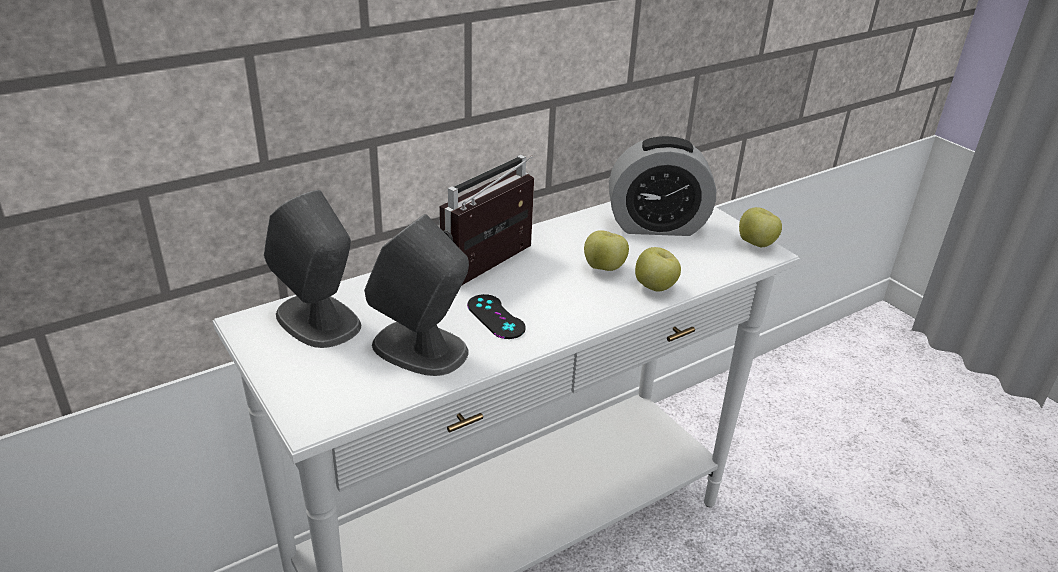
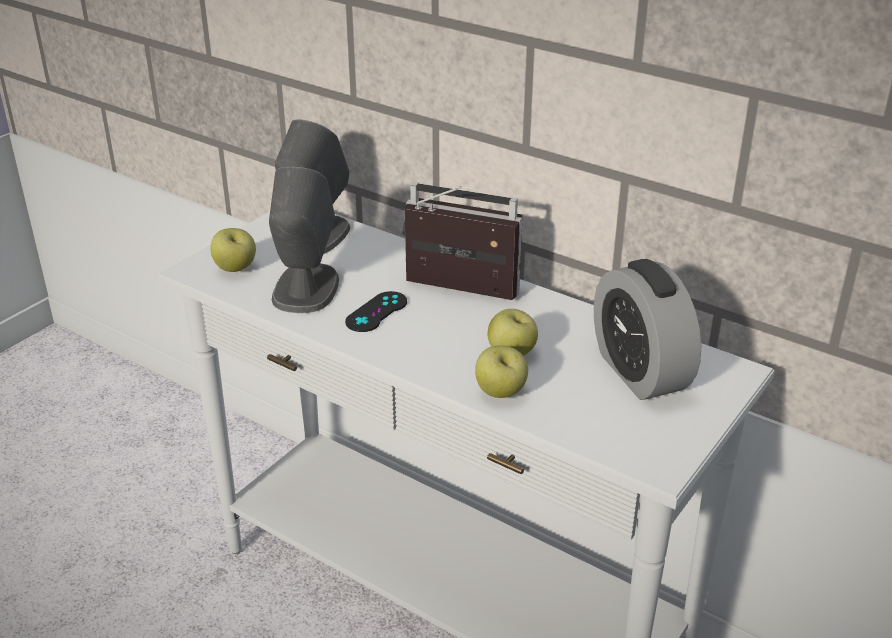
camera: 70 degrees right, 0 degrees up
(756, 244) = (670, 455): apple -> apple (235, 269)

